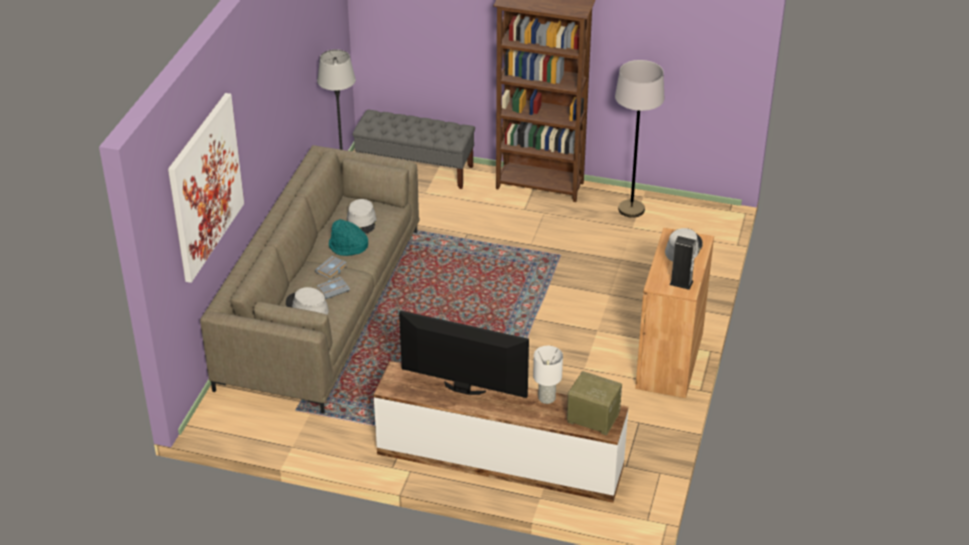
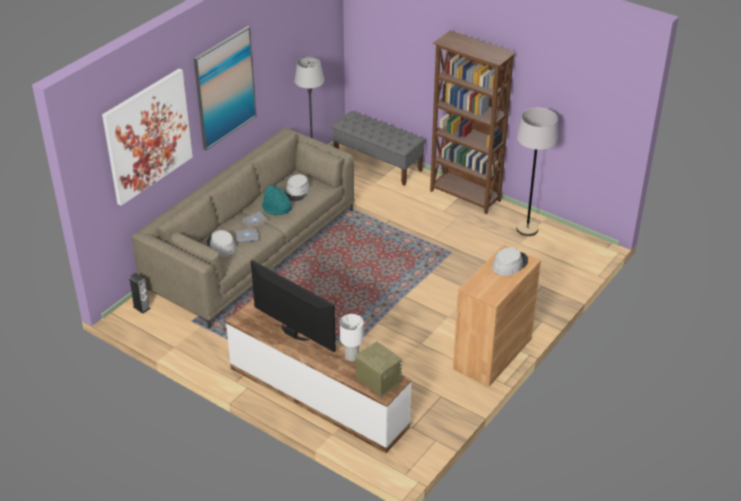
camera: 20 degrees right, 0 degrees up
(262, 108) = (225, 88): none -> picture
(681, 283) = (491, 291): speaker -> speaker (141, 307)

